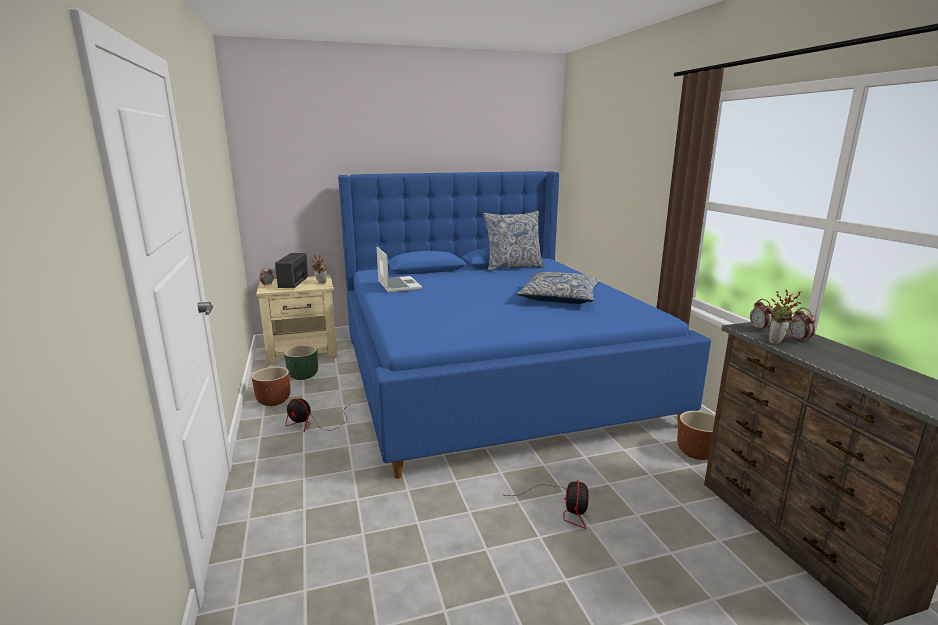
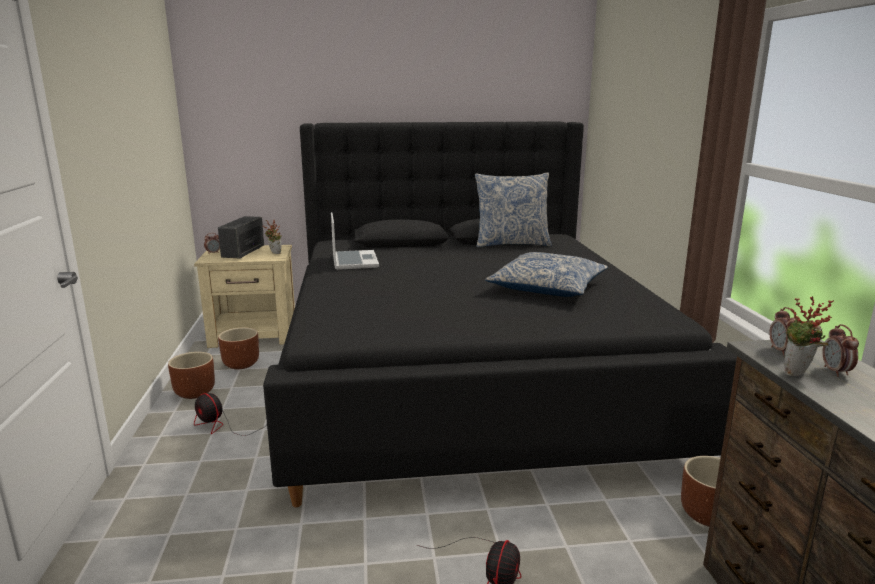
camera: 10 degrees right, 0 degrees up
(303, 376) = (241, 364): green planter -> brown planter
(491, 374) = (466, 380): blue bed -> black bed

